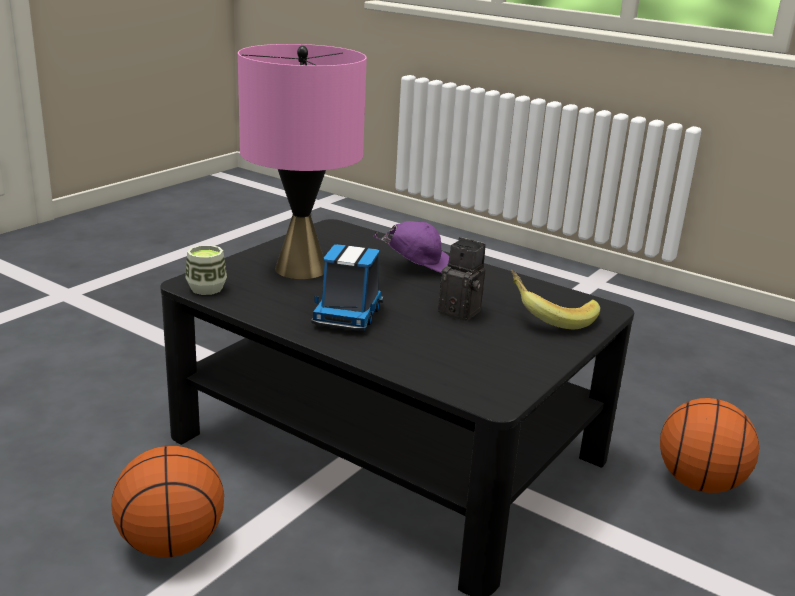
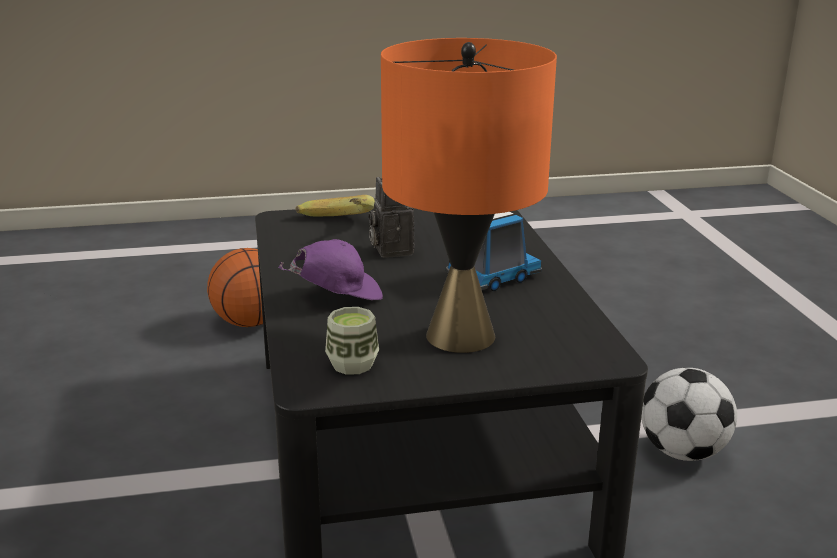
camera: 135 degrees left, 0 degrees up
(171, 543) = (683, 452): basketball -> football
(206, 288) = (596, 346): cup -> cup (352, 364)
(301, 269) = (460, 335): pink table lamp -> orange table lamp
(418, 267) = (337, 296): purple cap -> purple cap turned 120 degrees clockwise

